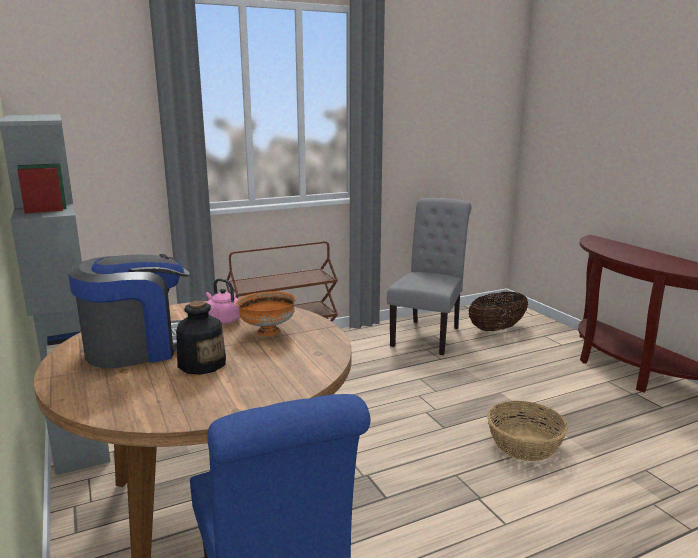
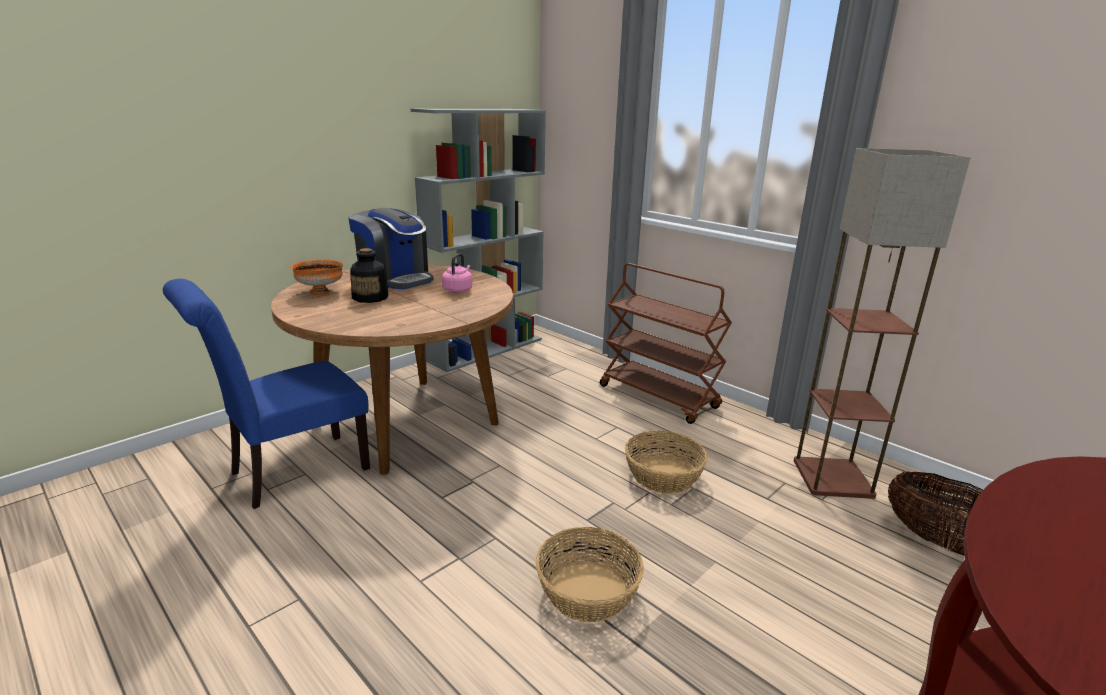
camera: 70 degrees right, 5 degrees up
(267, 332) = (440, 304): orange bowl -> orange bowl (320, 292)
(400, 385) = (663, 476): none -> basket
(428, 334) = (834, 479): grey chair -> floor lamp

